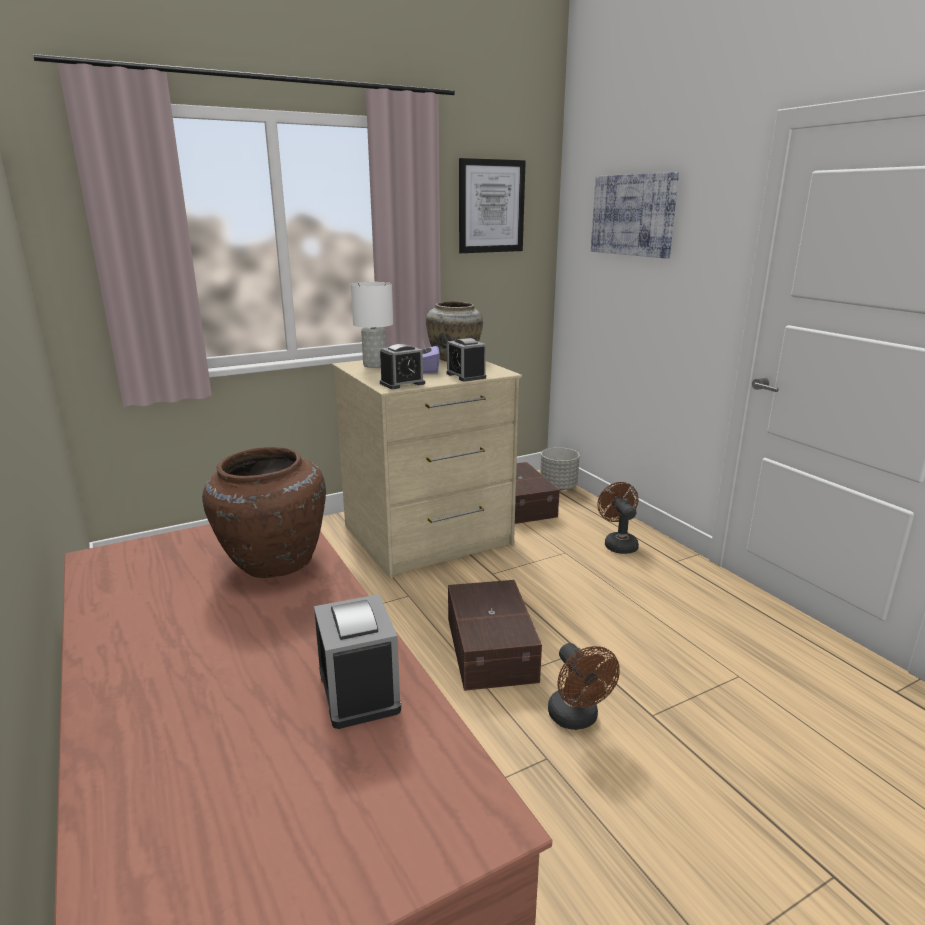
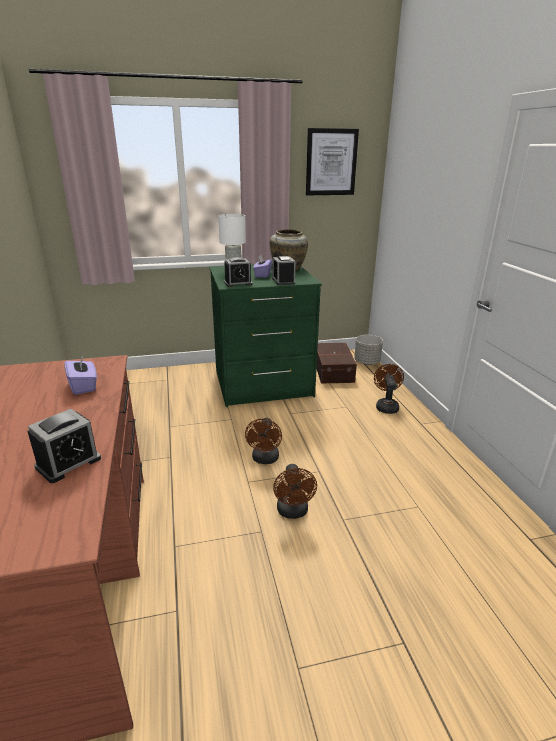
camera: 15 degrees right, 5 degrees up
(272, 562) = (84, 386): brown vase -> purple tissue box
(358, 690) = (68, 463): alarm clock -> alarm clock turned 45 degrees clockwise
(428, 536) = (263, 384): beige dresser -> green dresser
(492, 648) = (265, 459): brown storage box -> brown fan
(633, 215) = (424, 171): picture -> none

